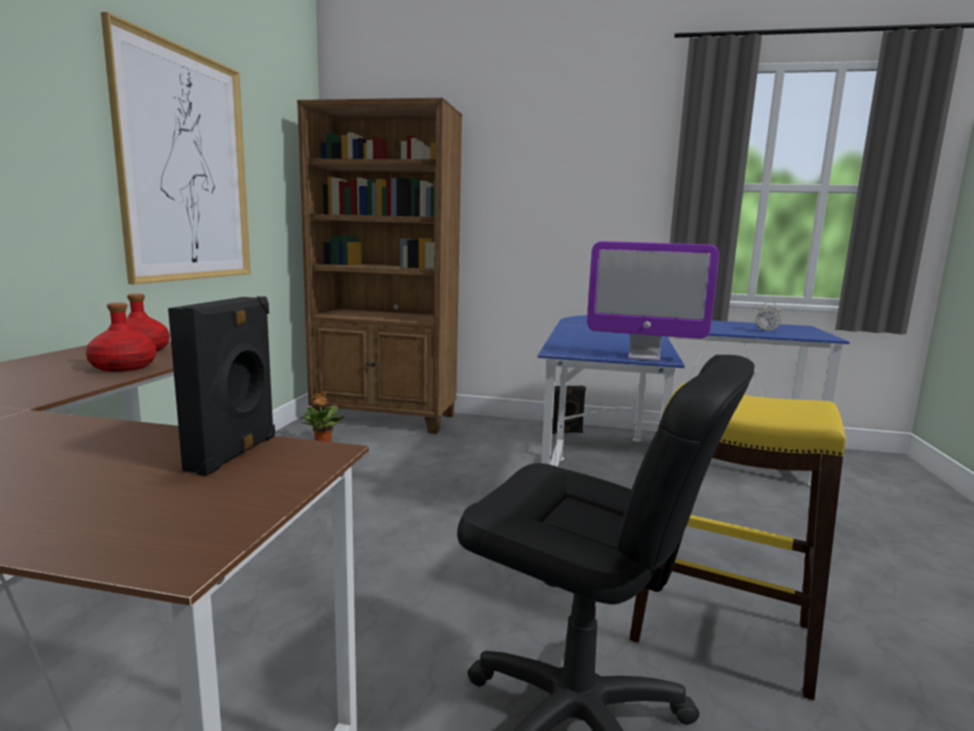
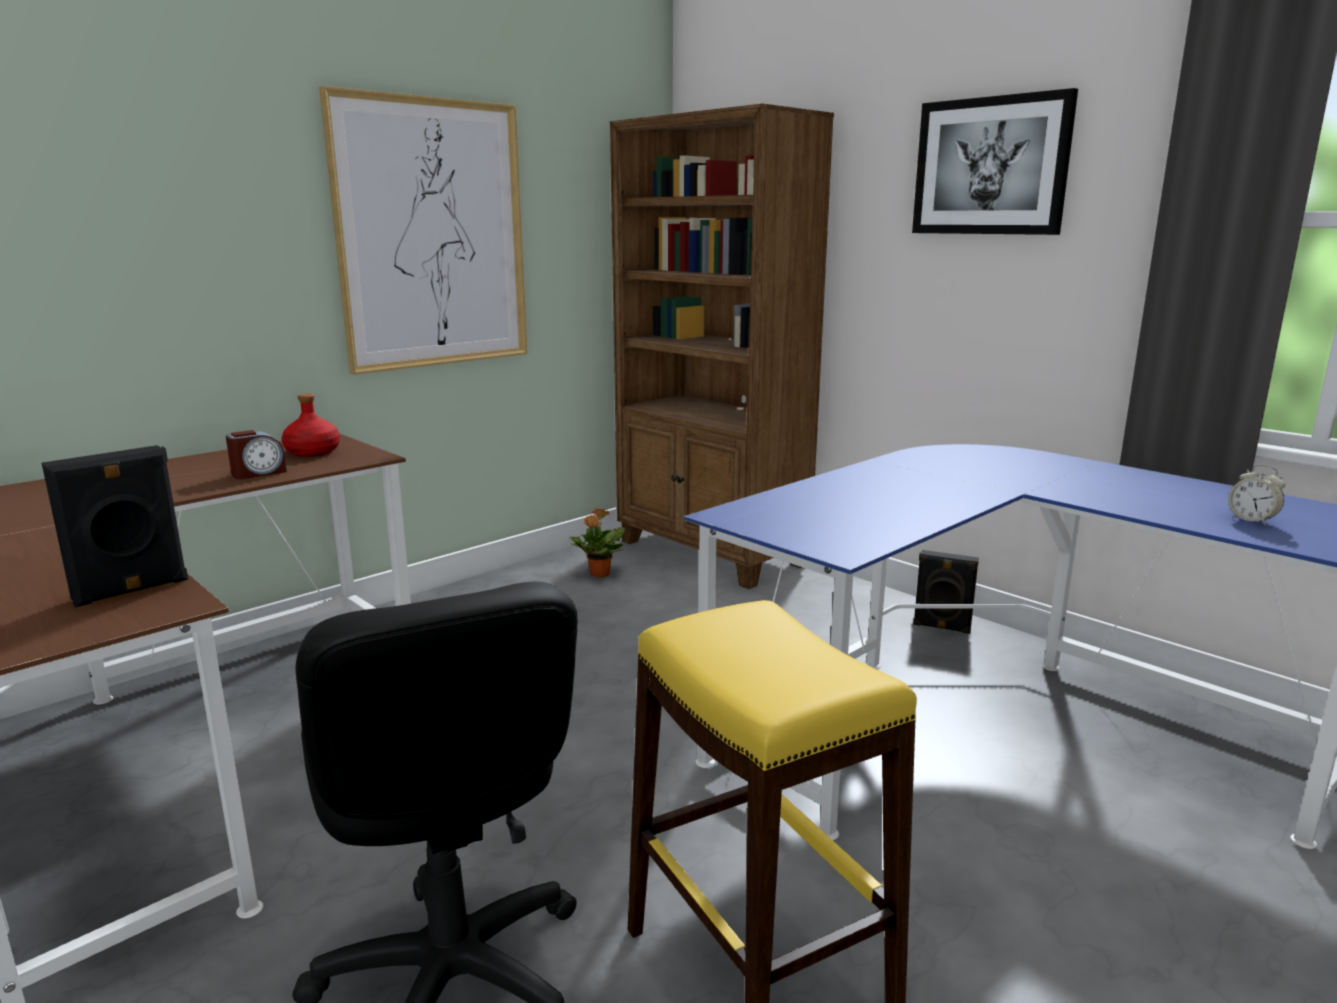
camera: 35 degrees right, 5 degrees up
(123, 367) = (258, 473): red bottle -> alarm clock
(569, 154) = (990, 166): none -> picture
(644, 357) = (825, 543): monitor -> none

